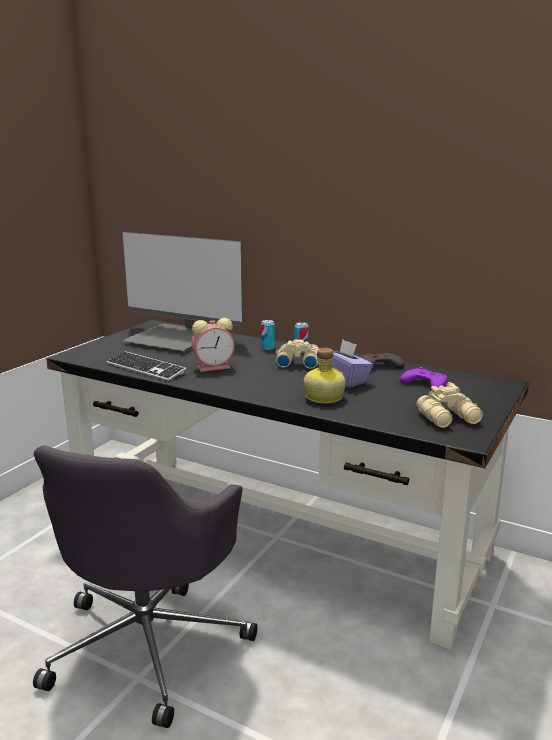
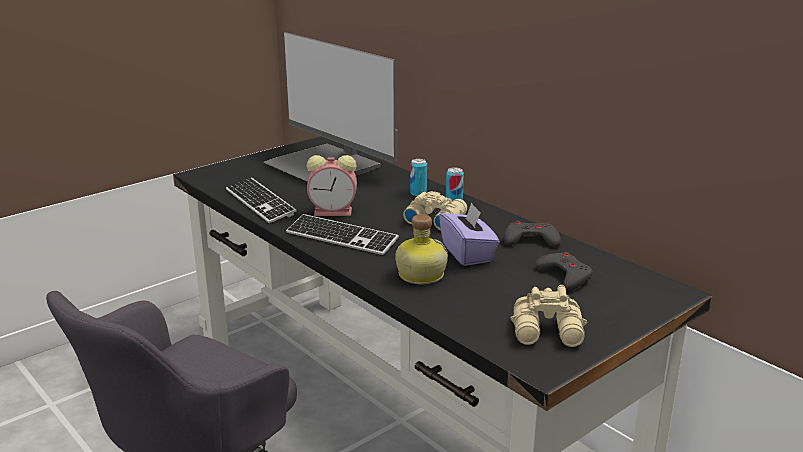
camera: 20 degrees right, 5 degrees up
(237, 382) = (341, 237): none -> keyboard
(425, 384) = (564, 276): purple game controller -> grey game controller

